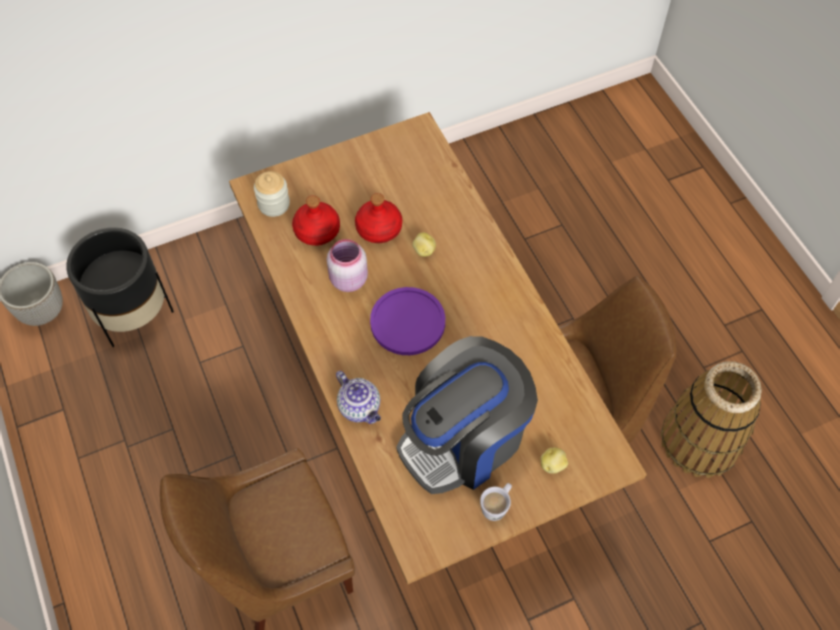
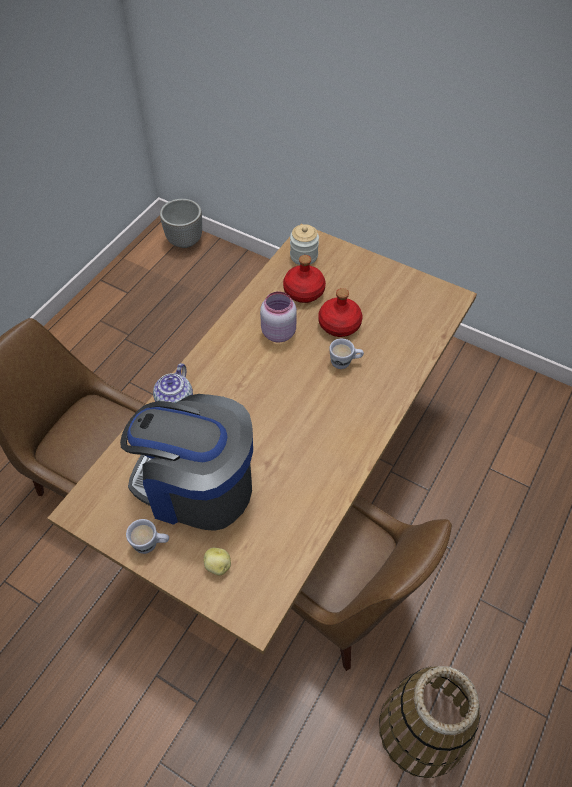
camera: 55 degrees right, 5 degrees down
(134, 315) = (218, 283): black planter -> none
(407, 322) = (272, 389): purple plate -> none
(423, 251) = (345, 362): potato -> white mug

